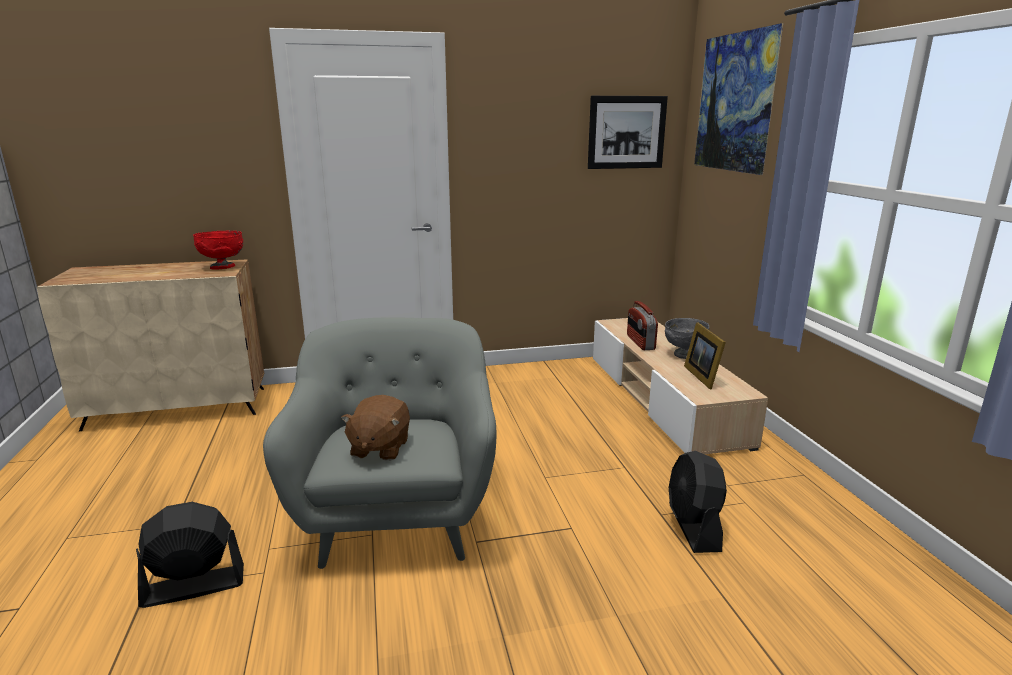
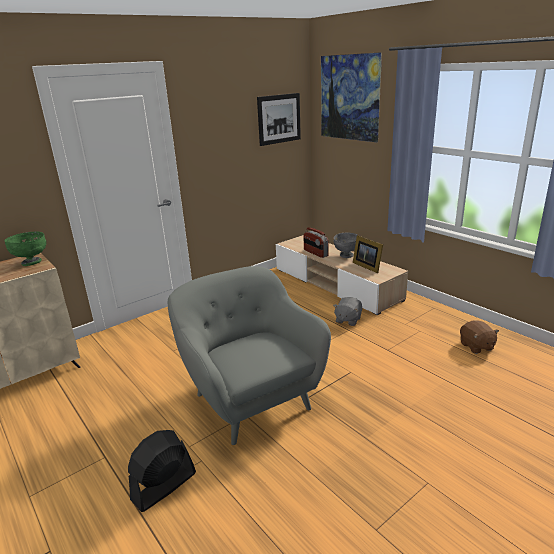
camera: 25 degrees left, 5 degrees up
(223, 267) = (32, 262): red bowl -> green bowl
(379, 448) = (258, 358): brown plush toy -> brown plush toy (476, 346)
(636, 452) = (348, 320): none -> grey plush toy
(693, 527) = (407, 351): black fan -> none

